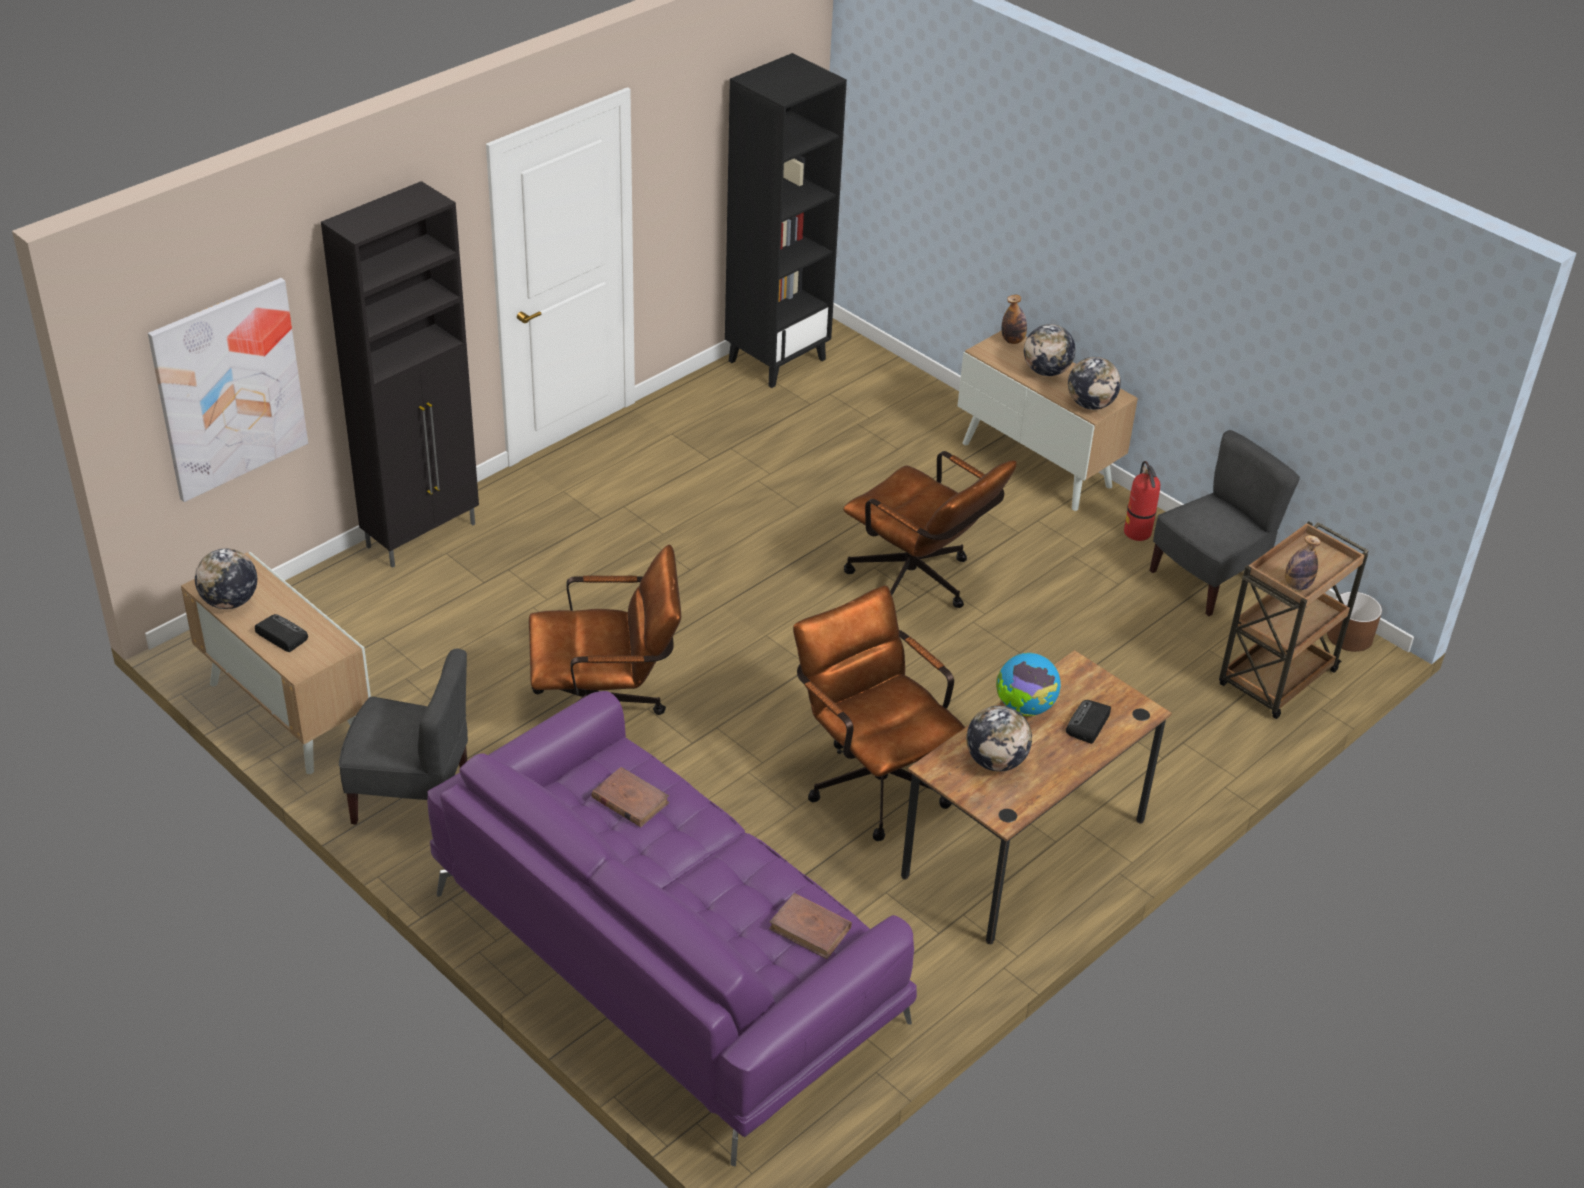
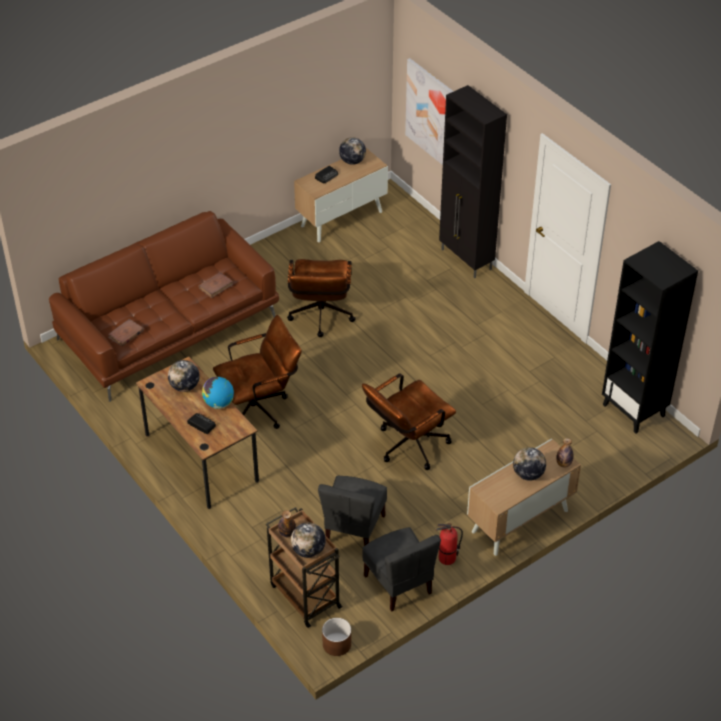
camera: 100 degrees right, 5 degrees up
(412, 796) = (280, 256): grey chair -> grey chair (354, 529)
(664, 955) = (169, 328): purple sofa -> brown sofa
(1090, 404) = (491, 489): globe -> globe (308, 550)

